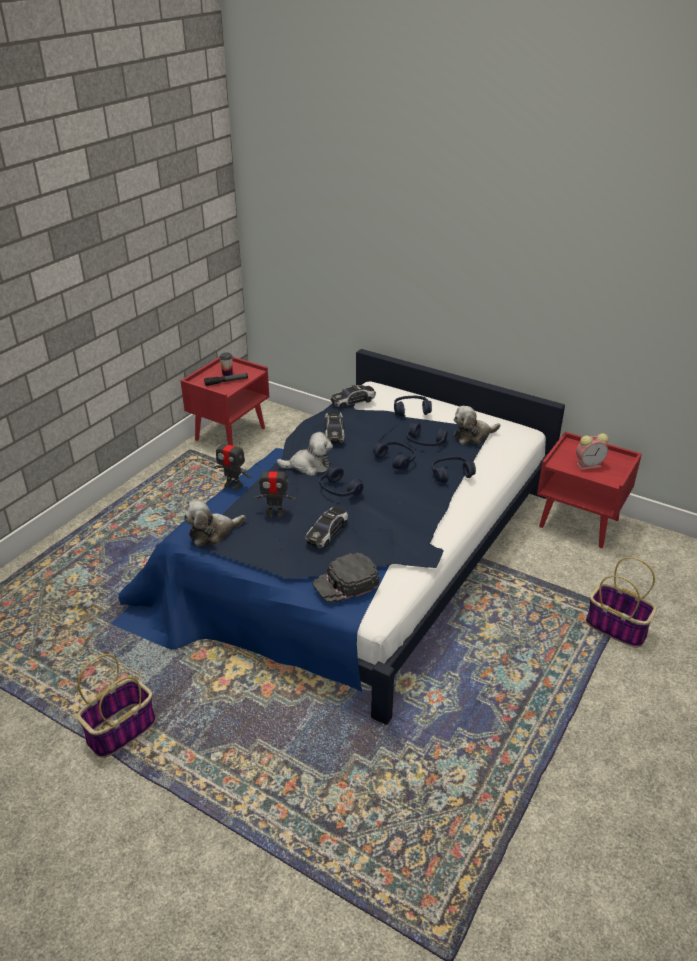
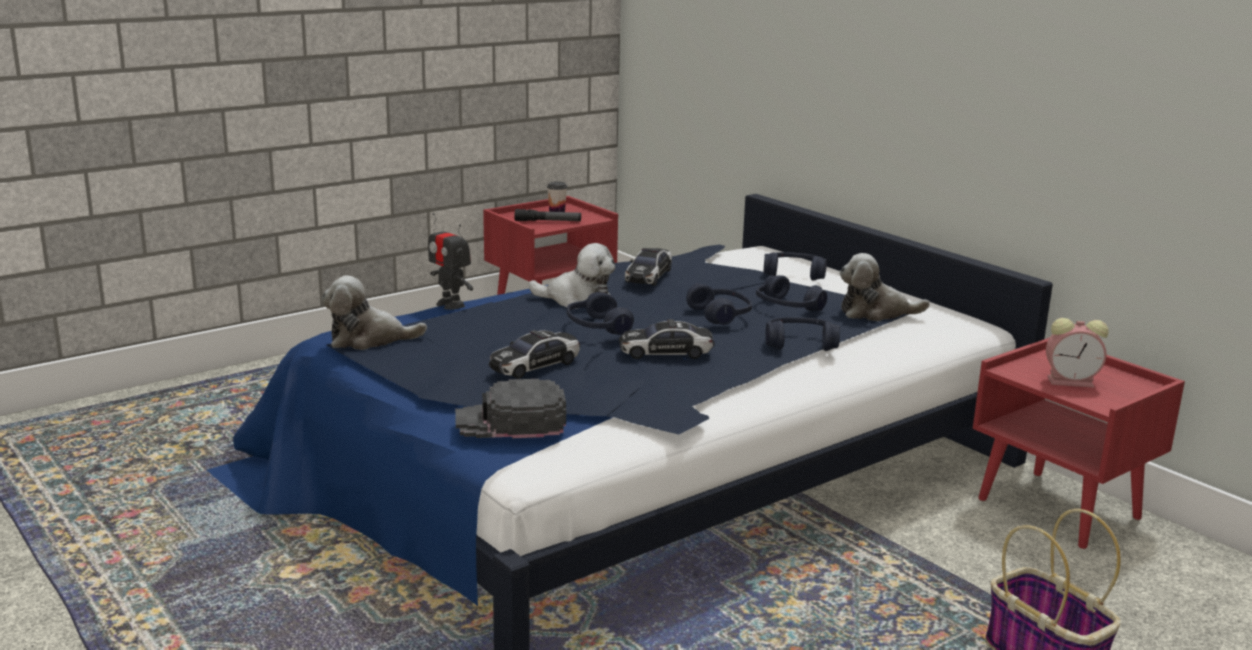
camera: 20 degrees right, 15 degrees down
(121, 730) = (110, 588): basket -> none
(275, 512) = (480, 336): toy robot -> none
(353, 401) = (709, 253): toy car -> toy car (666, 352)

